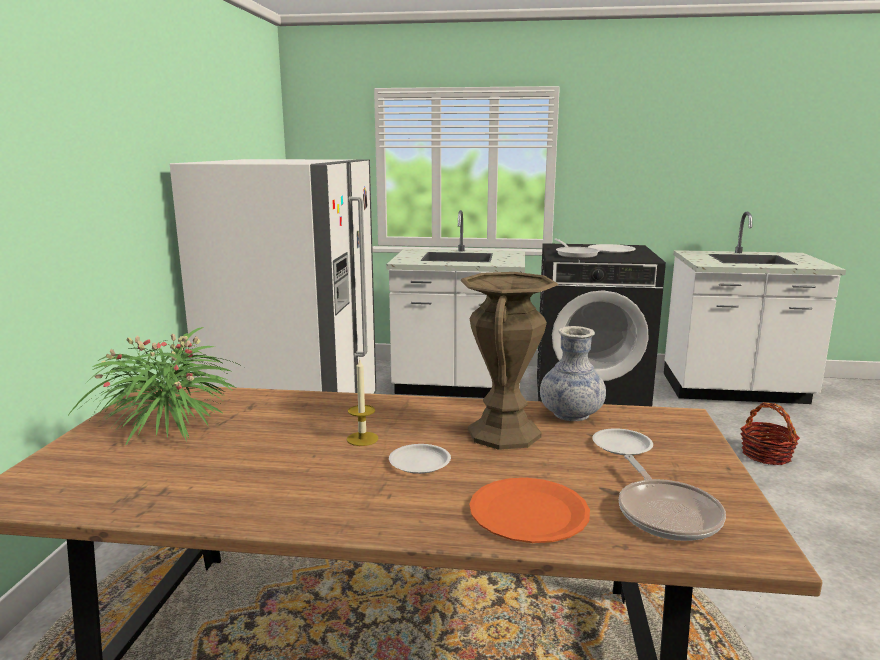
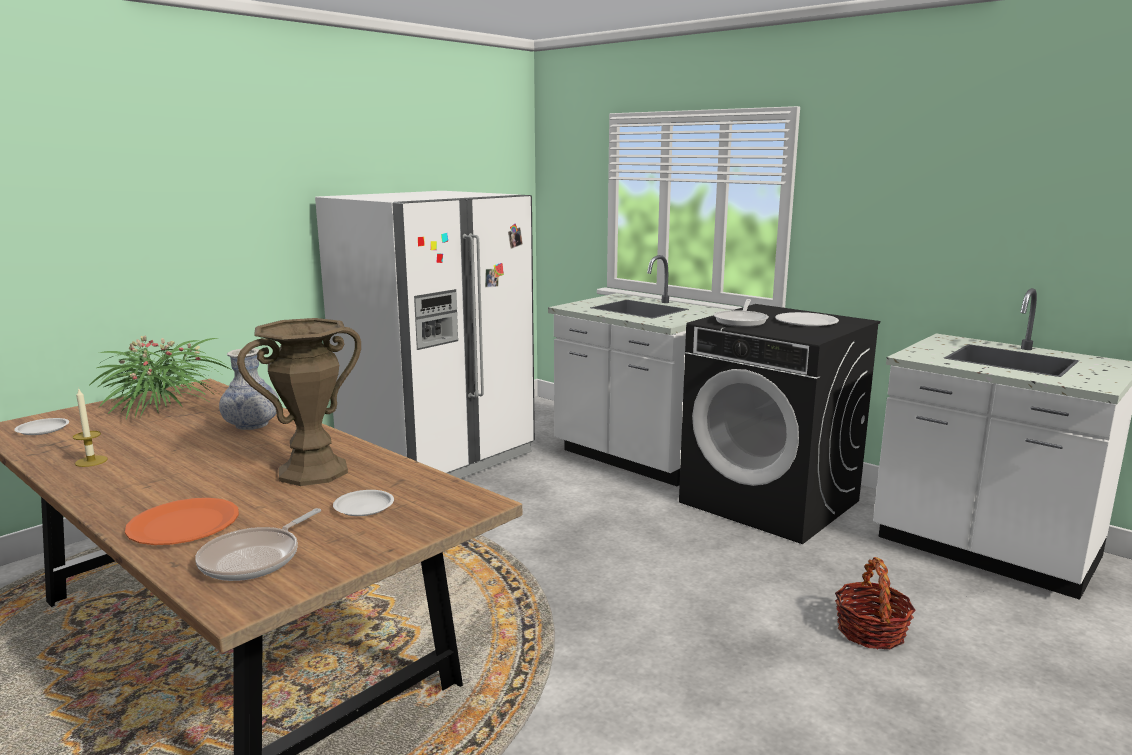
camera: 35 degrees right, 0 degrees up
(362, 439) = (224, 448): candle -> candle (91, 461)
(420, 463) = (213, 473): white plate -> white plate (43, 429)
(571, 414) = (398, 473): vase -> vase (252, 425)

